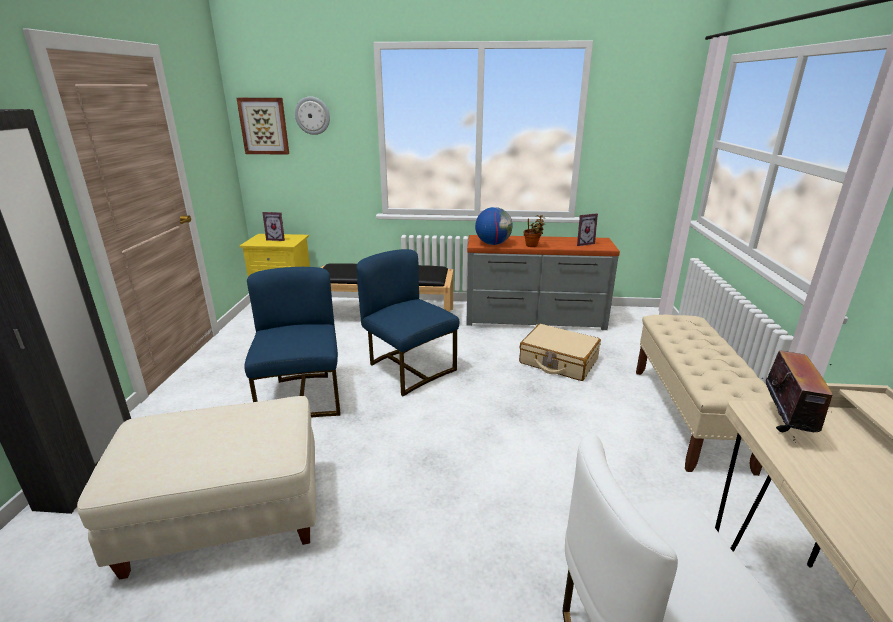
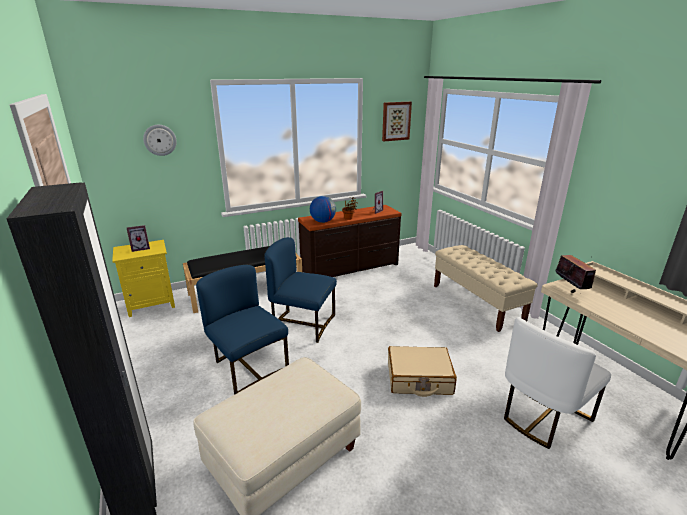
camera: 30 degrees left, 0 degrees up
(264, 126) = (113, 152): picture -> picture (396, 121)
(534, 319) = (350, 268): grey dresser -> brown dresser
(558, 361) = (388, 291): beige suitcase -> beige suitcase (419, 378)

